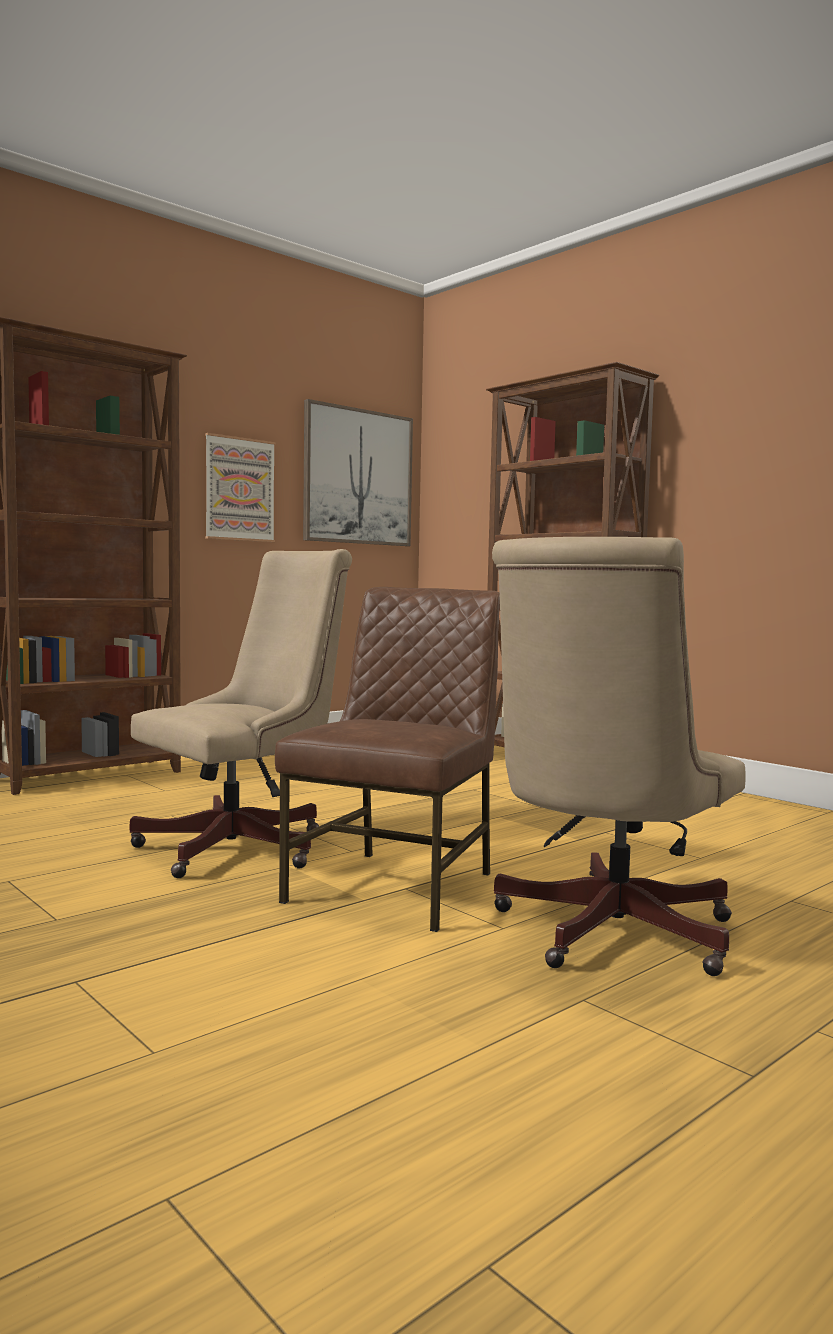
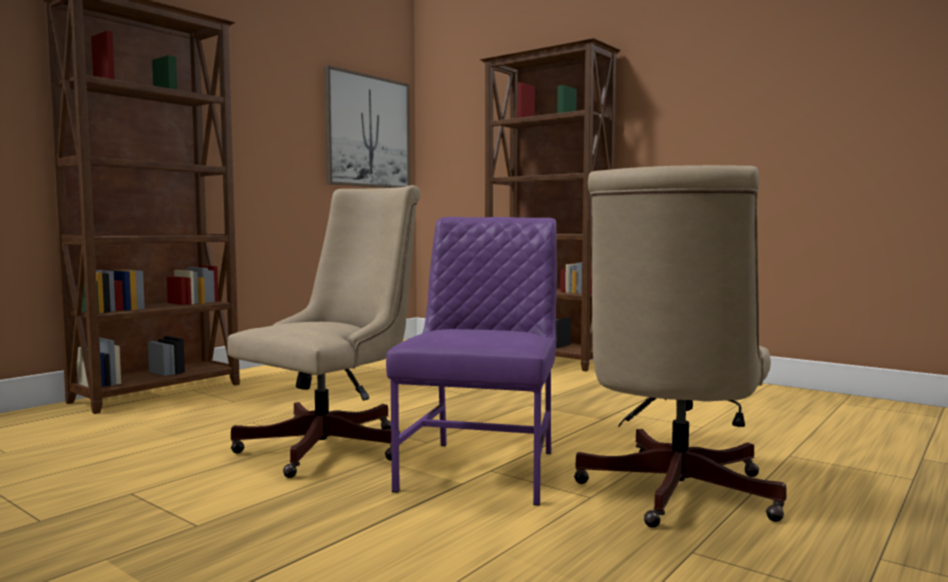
camera: 10 degrees left, 0 degrees up
(239, 489) = (274, 140): picture -> none
(396, 886) = (482, 469): brown chair -> purple chair

